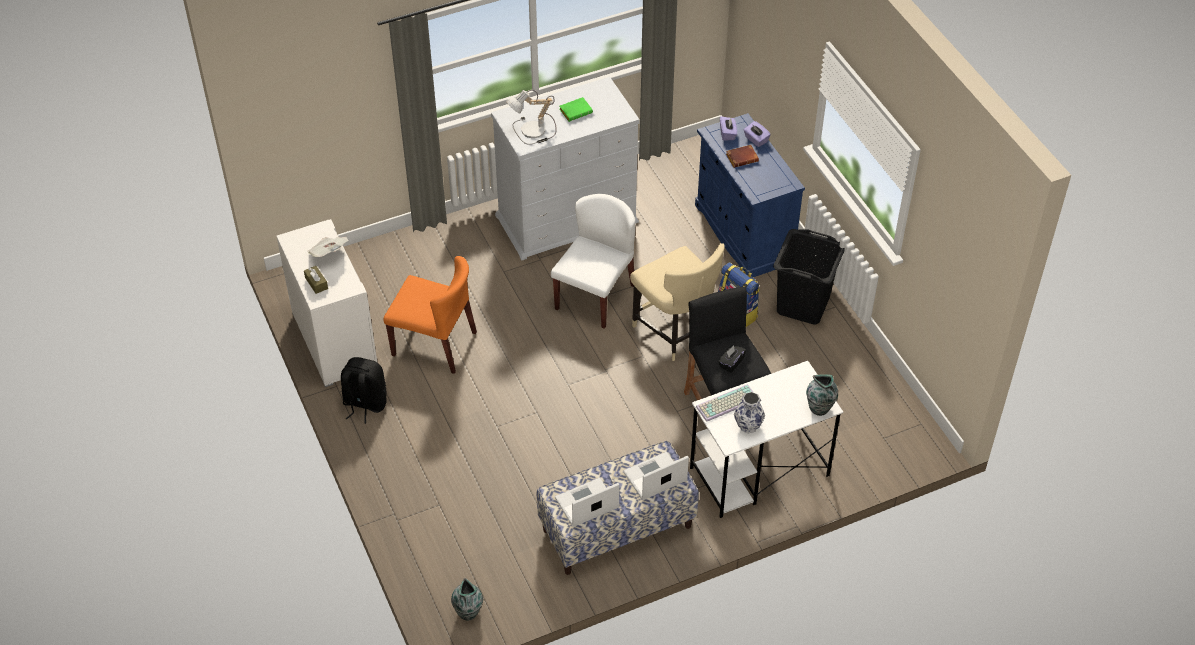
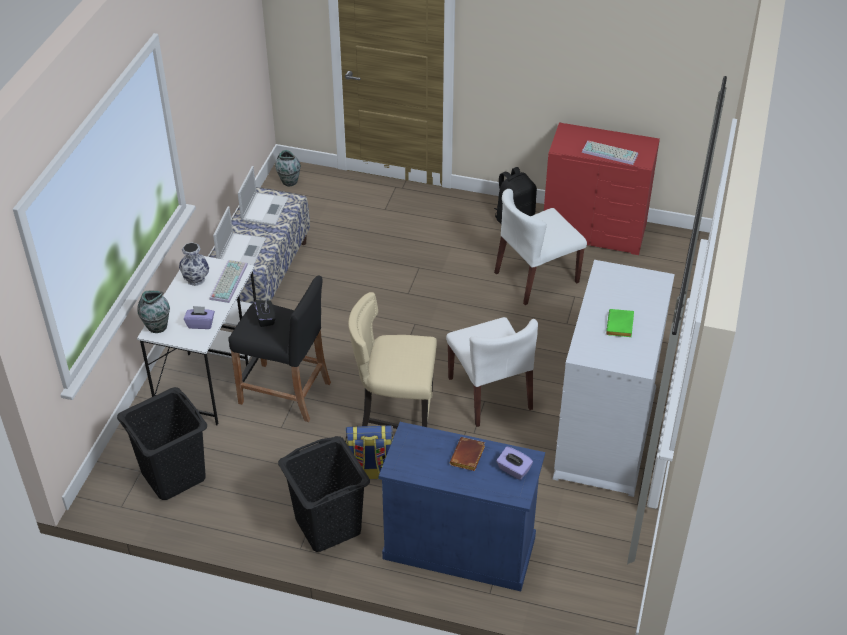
camera: 130 degrees right, 5 degrees down
(316, 283) = (583, 135): brown tissue box -> none
(329, 253) = (610, 153): newspaper -> keyboard
(333, 341) = (594, 230): white dresser -> red dresser
(435, 344) = (536, 278): orange chair -> white chair
(532, 132) = (618, 284): table lamp -> none
(756, 140) = (482, 486): purple tissue box -> purple tissue box (200, 324)
(865, 417) = (172, 475): none -> black laundry basket

